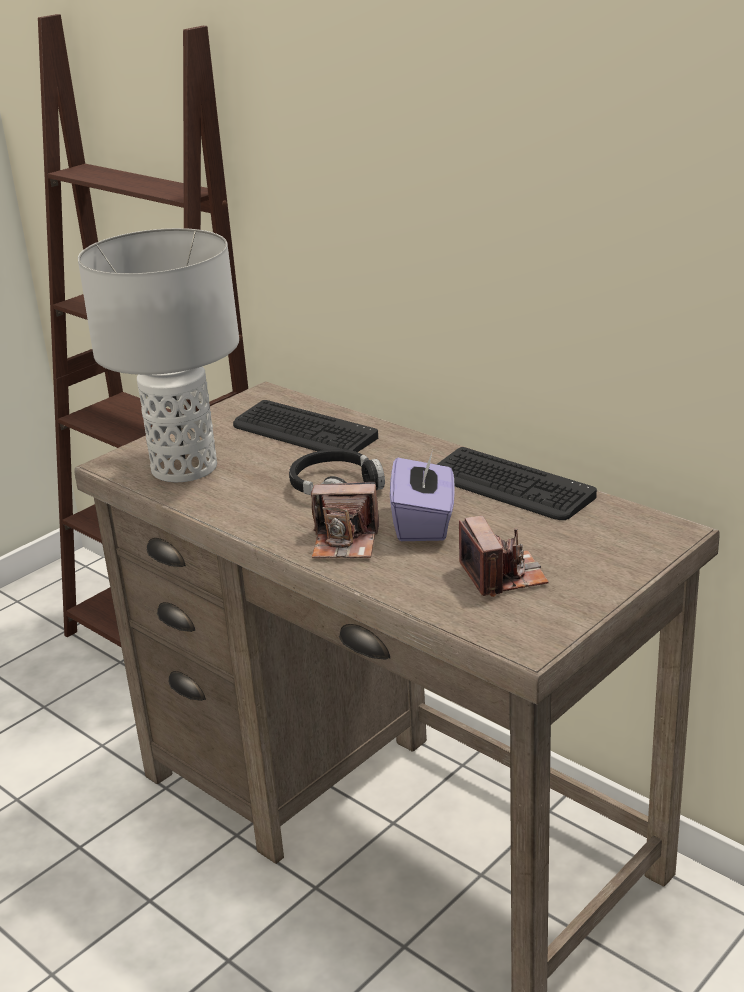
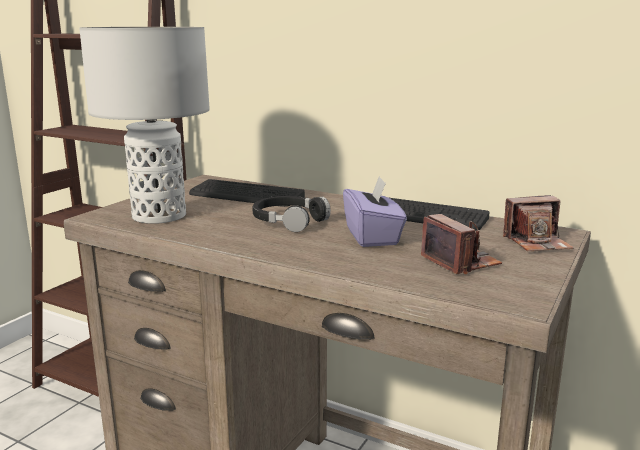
camera: 15 degrees left, 10 degrees down
(345, 542) = (317, 250): camera -> camera (536, 242)

